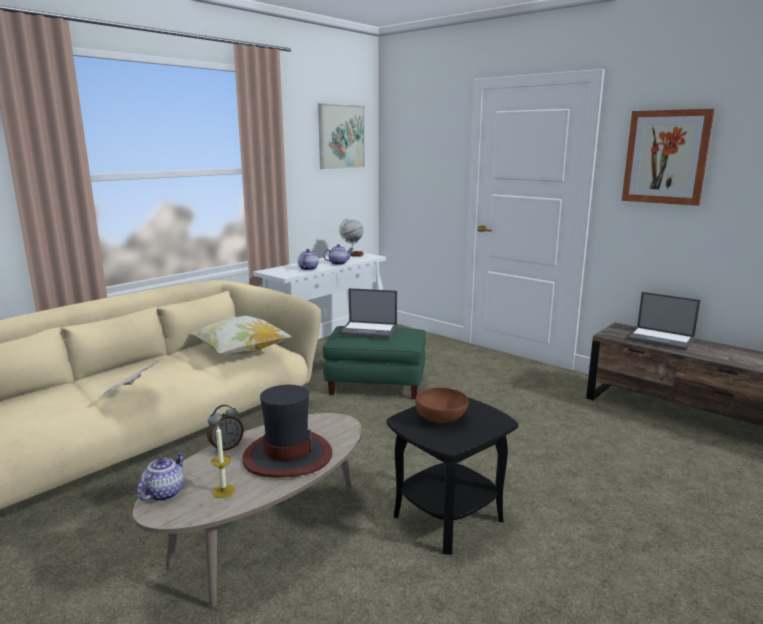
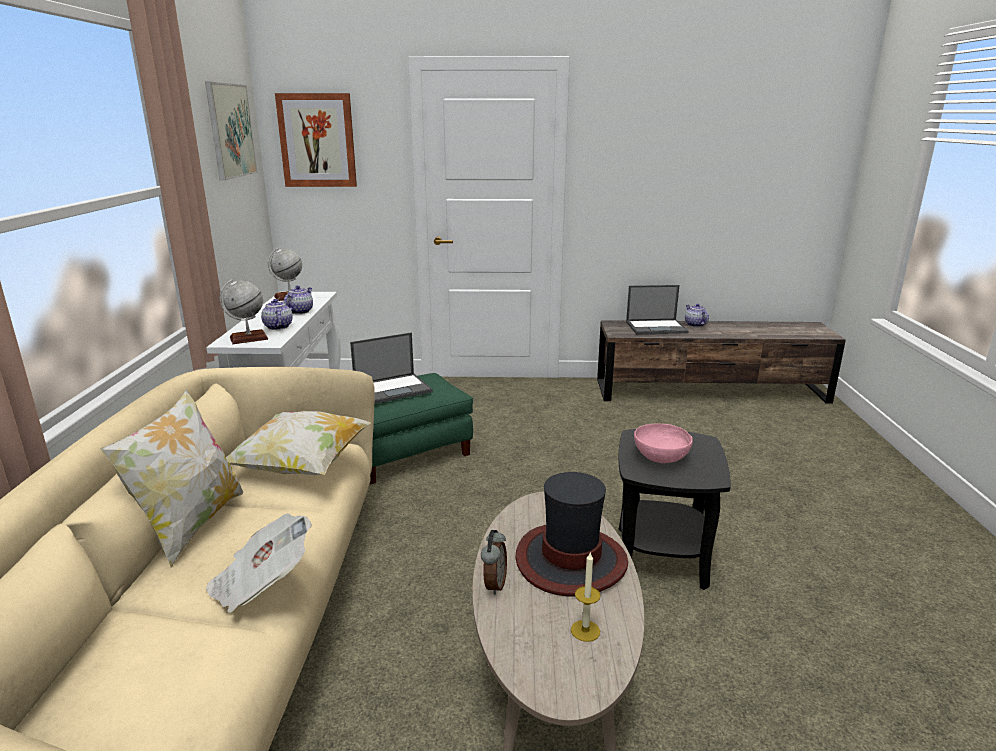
camera: 40 degrees left, 5 degrees up
(149, 361) = (191, 525): none -> pillow
(164, 492) = (531, 670): teapot -> teapot (694, 324)
(280, 271) = (248, 338): none -> globe
(441, 418) = (660, 456): brown bowl -> pink bowl
(666, 157) = (638, 151): picture -> picture (317, 140)

